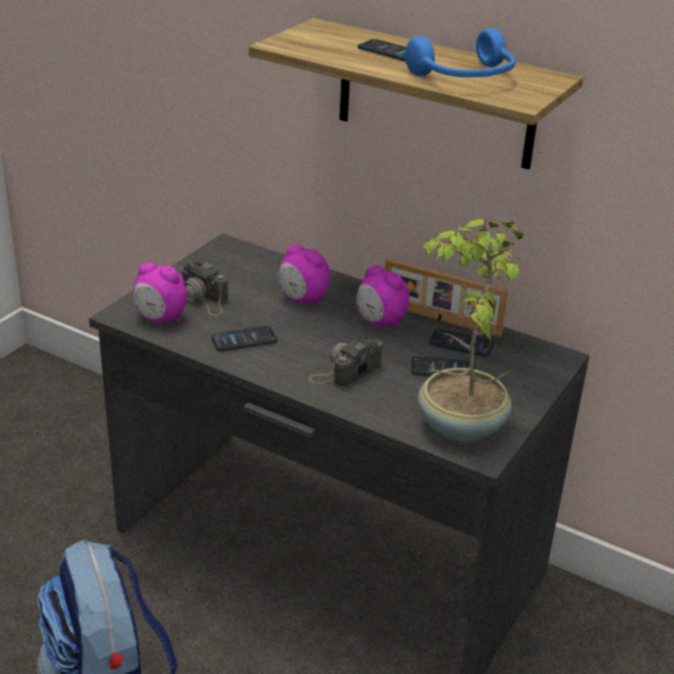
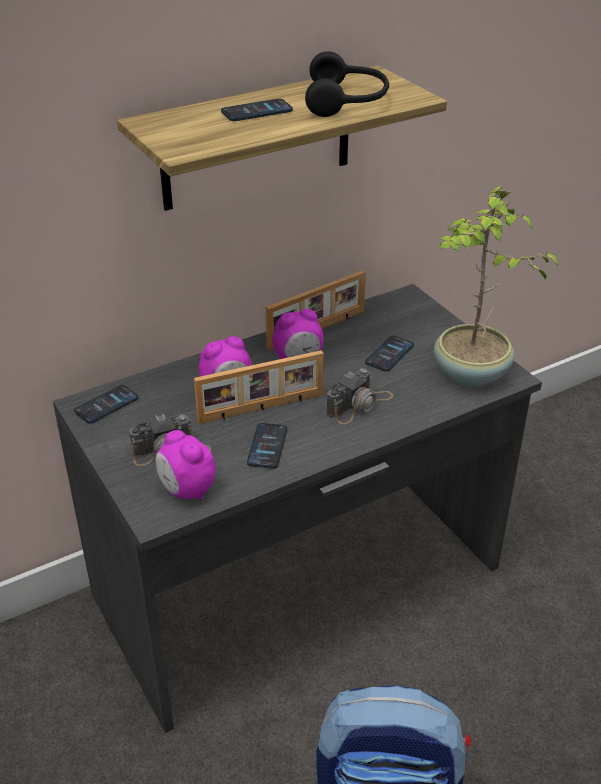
camera: 60 degrees left, 5 degrees up
(160, 319) = (187, 490): alarm clock -> alarm clock turned 90 degrees clockwise
(293, 323) = (262, 408): none -> picture frame
(345, 371) = (359, 404): camera -> camera turned 120 degrees counterclockwise
(461, 344) = (360, 333): phone -> phone (106, 405)
(465, 77) = (347, 101): blue headphones -> black headphones

